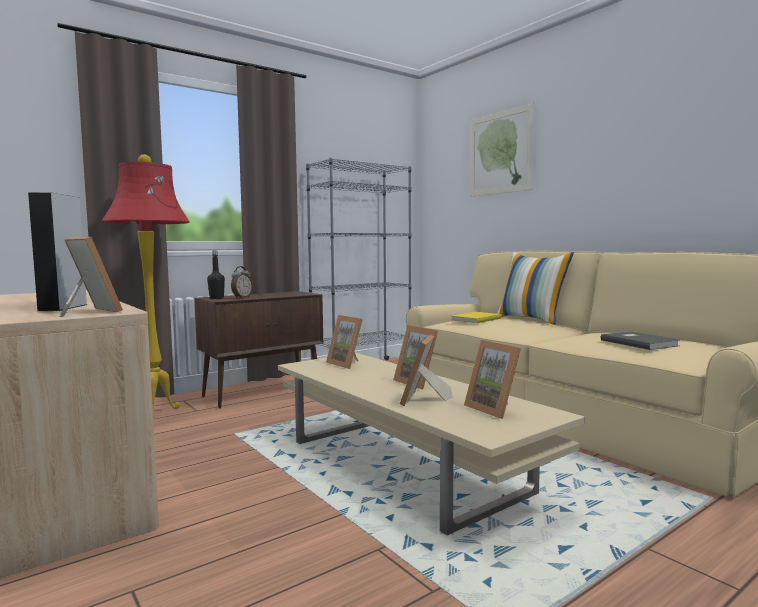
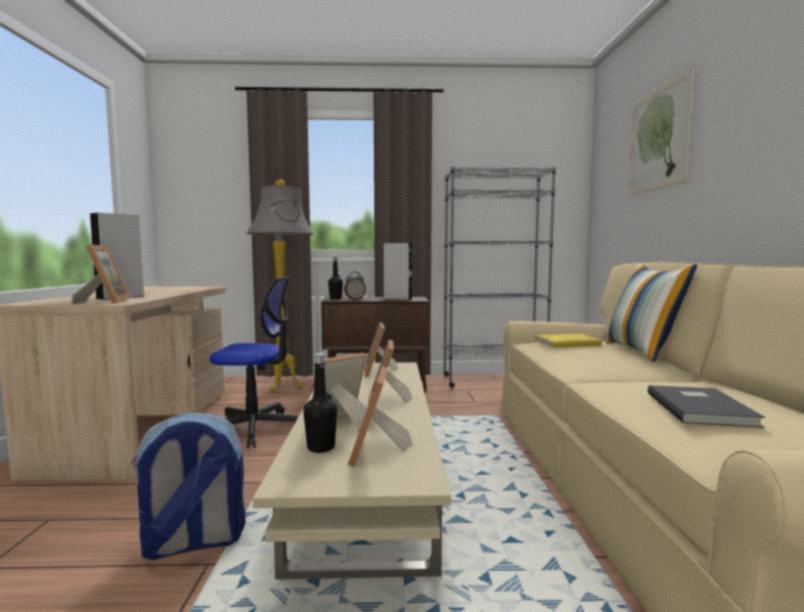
camera: 35 degrees right, 0 degrees up
(157, 412) = (285, 387): red floor lamp -> grey floor lamp
(205, 453) = (255, 428): none -> office chair
(284, 294) = (397, 299): none -> grey speaker
(336, 544) = (192, 543): none -> backpack
(453, 415) = (321, 447): none -> black bottle

